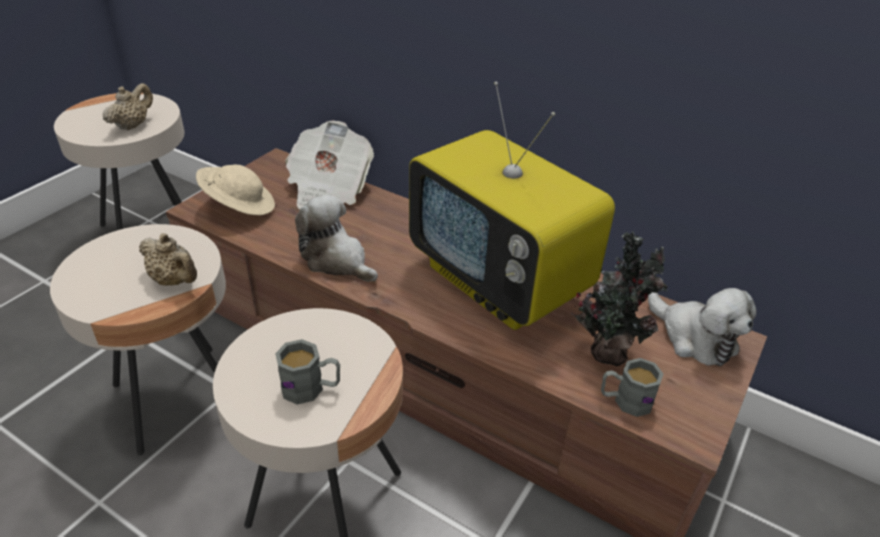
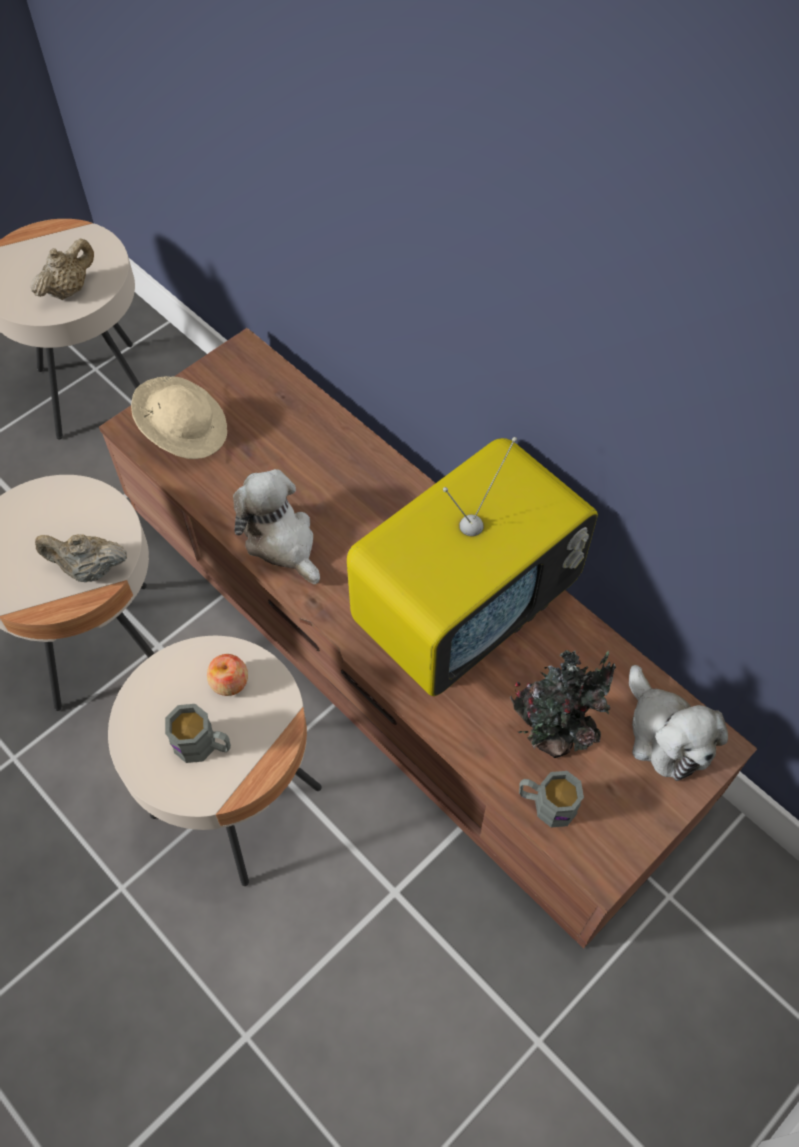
camera: 15 degrees right, 20 degrees up
(175, 280) = (89, 569): beige teapot -> beige teapot turned 135 degrees clockwise
(323, 338) = (229, 682): none -> apple
(328, 188) = (297, 415): newspaper -> none
(501, 282) = (465, 609): television -> television turned 105 degrees counterclockwise

